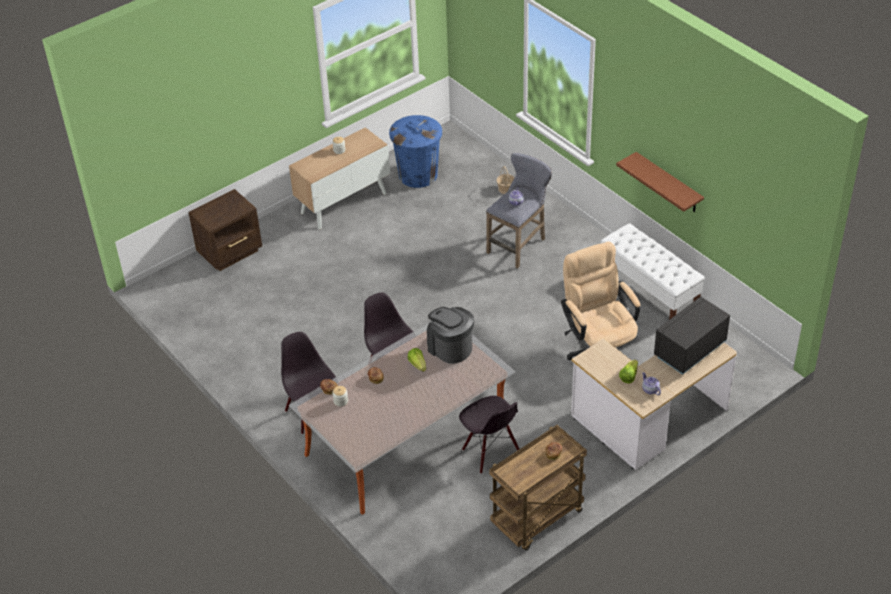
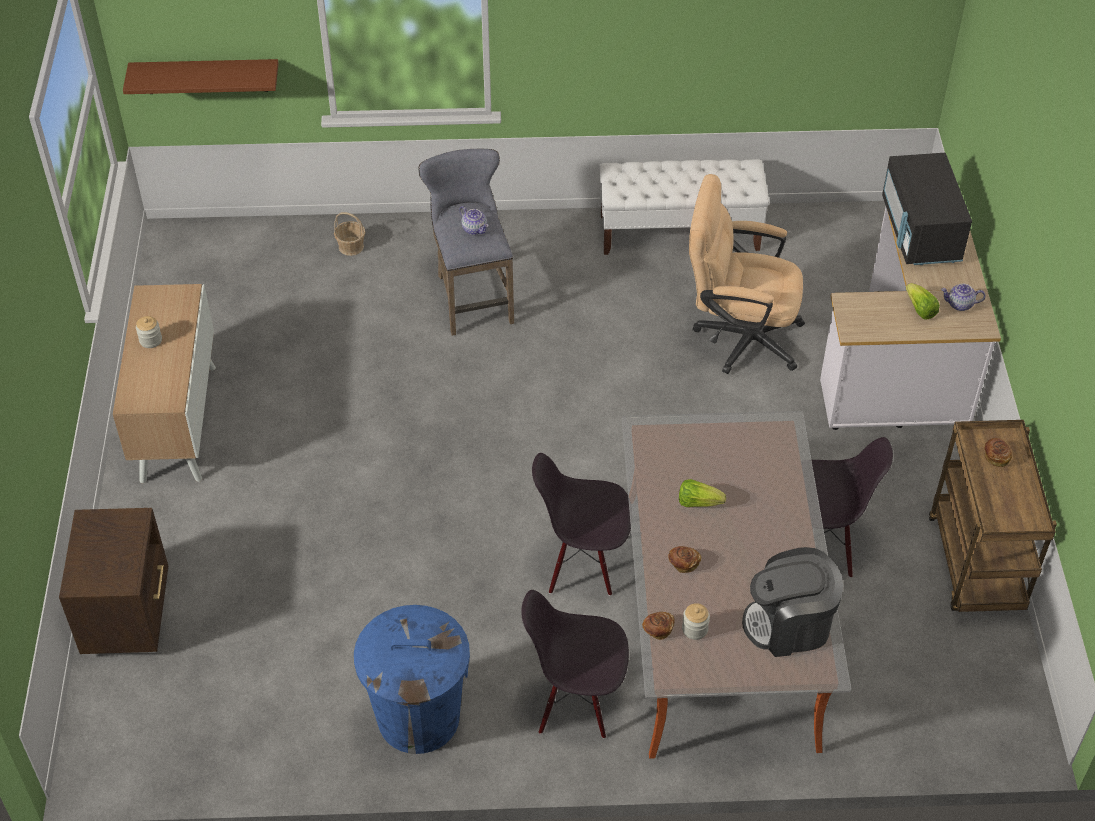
camera: 55 degrees left, 5 degrees up
(418, 175) = (218, 313): blue trash can -> blue trash can (418, 717)
(450, 347) = (697, 450): coffee machine -> coffee machine (789, 624)
(668, 183) = (669, 62): brown shelf -> brown shelf (206, 76)

